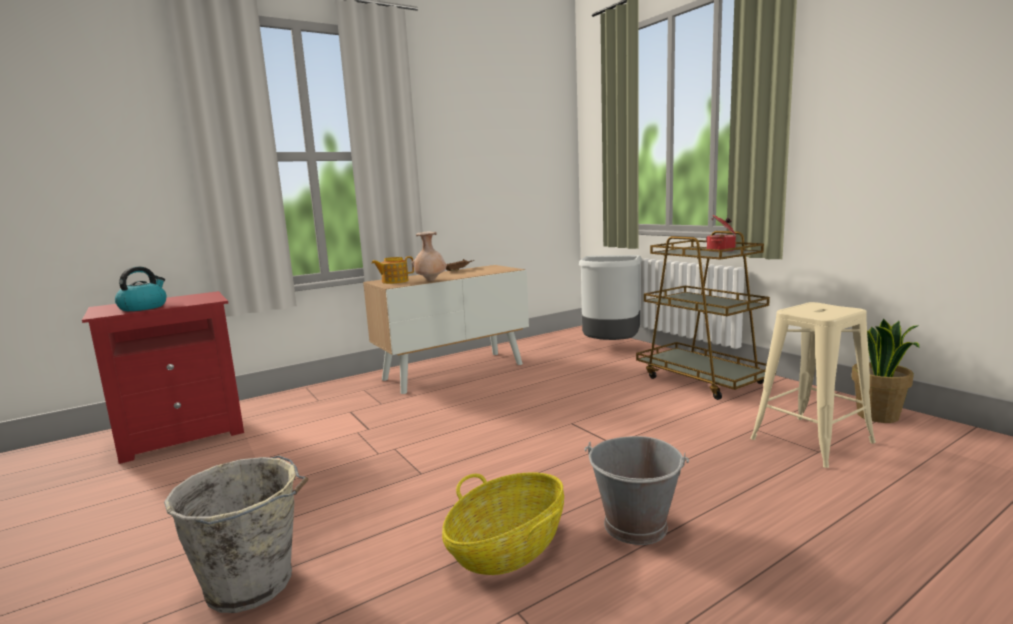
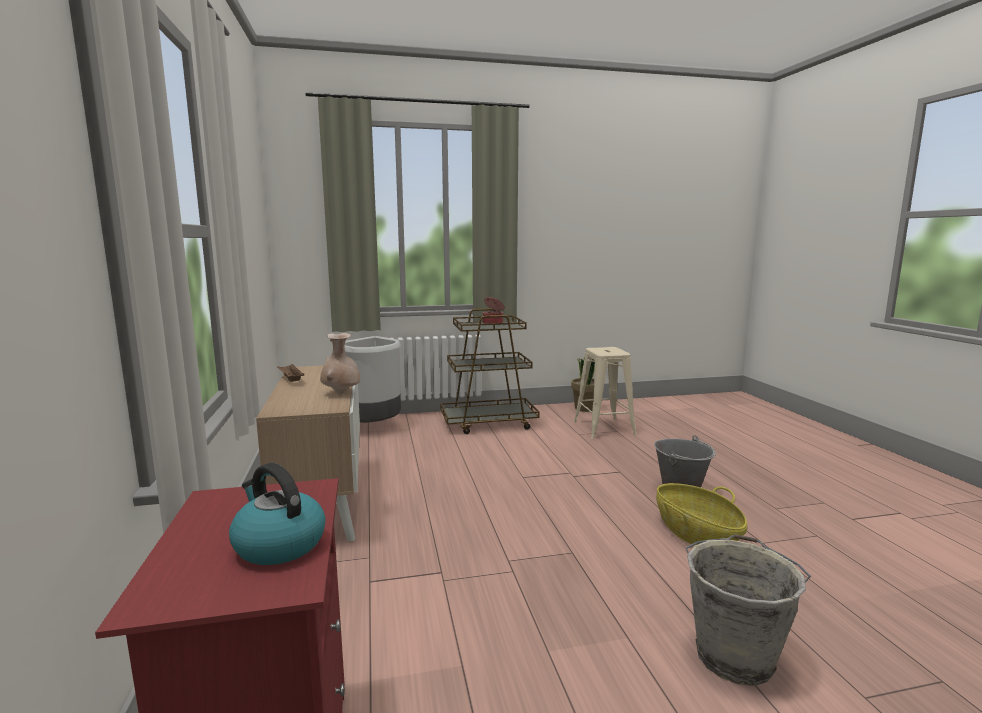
camera: 70 degrees left, 0 degrees up
(394, 281) = (303, 405): teapot -> none

